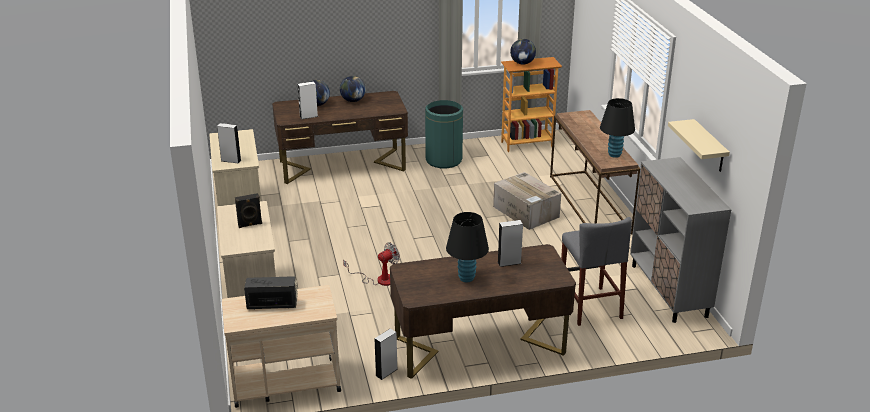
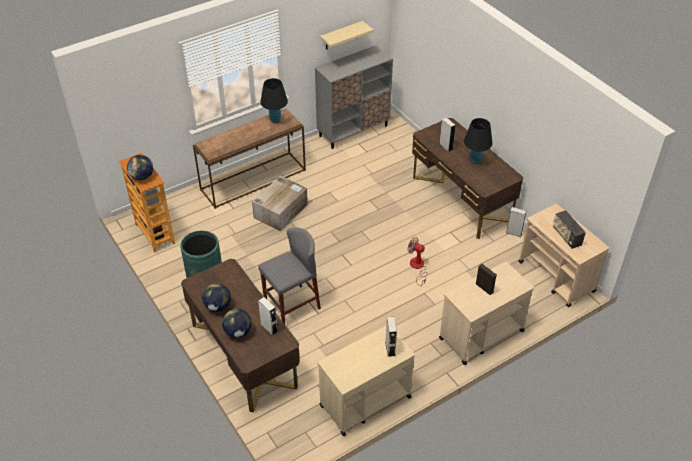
camera: 110 degrees left, 15 degrees up
(590, 306) = (390, 160): grey stool -> grey stool (292, 306)

